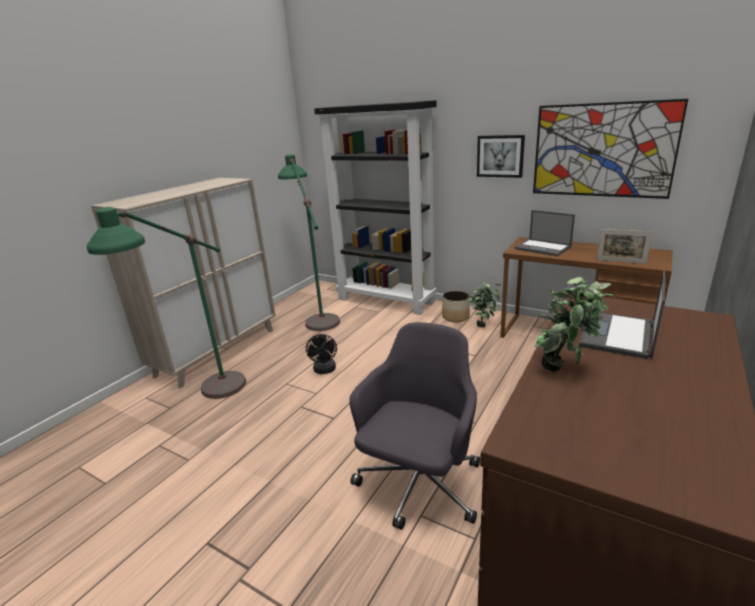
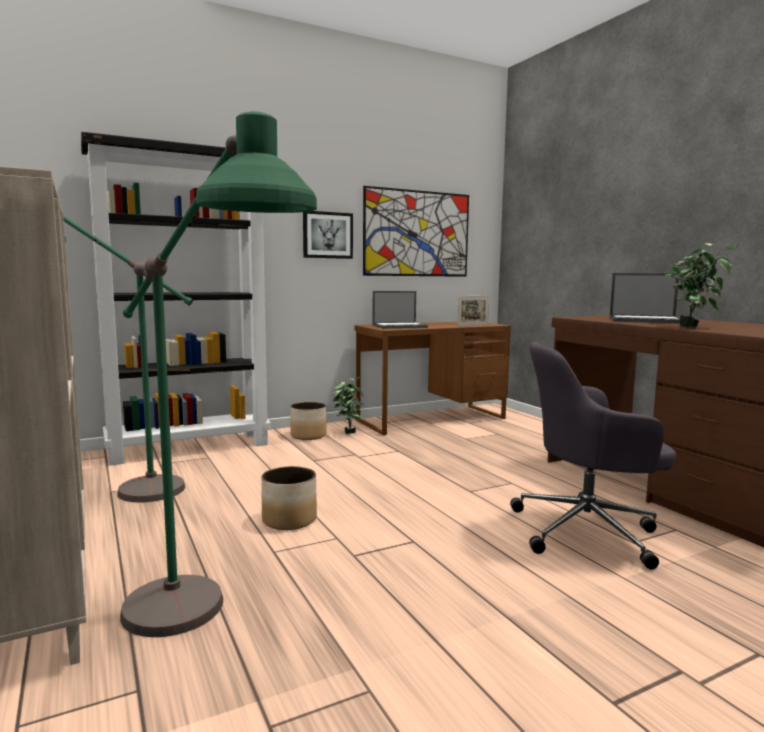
camera: 60 degrees left, 15 degrees down
(324, 370) = (289, 519): black fan -> planter
(419, 486) = (588, 531): grey office chair -> grey office chair turned 60 degrees counterclockwise
(618, 335) = (646, 320): laptop -> laptop turned 45 degrees counterclockwise

